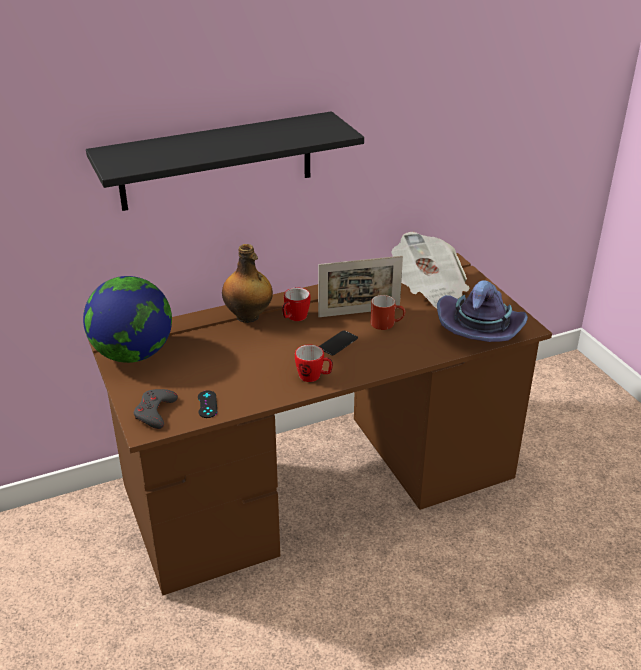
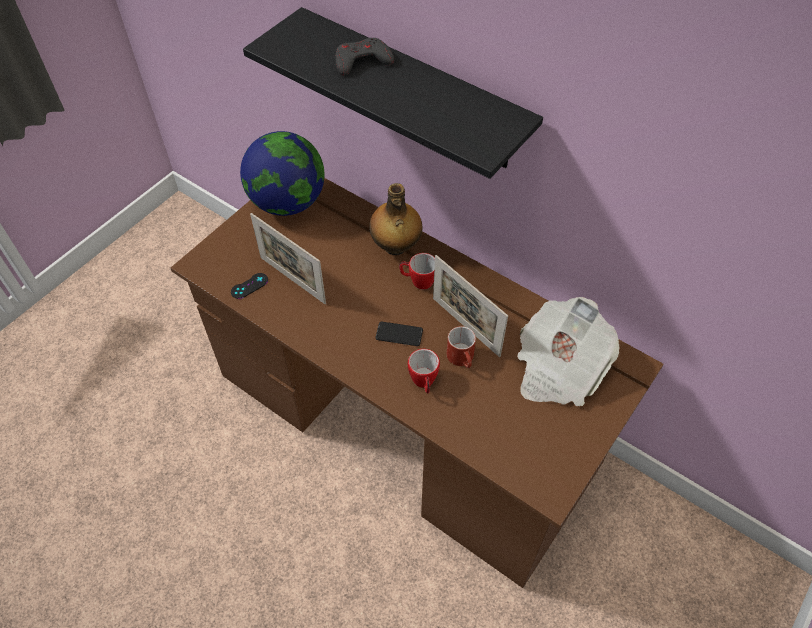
camera: 60 degrees right, 20 degrees up
(155, 412) = (220, 258): grey game controller -> grey game controller (362, 61)
(226, 378) = (292, 280): none -> picture frame
(314, 377) = (333, 341): mug -> mug (424, 382)
(480, 329) = (513, 448): purple hat -> none

